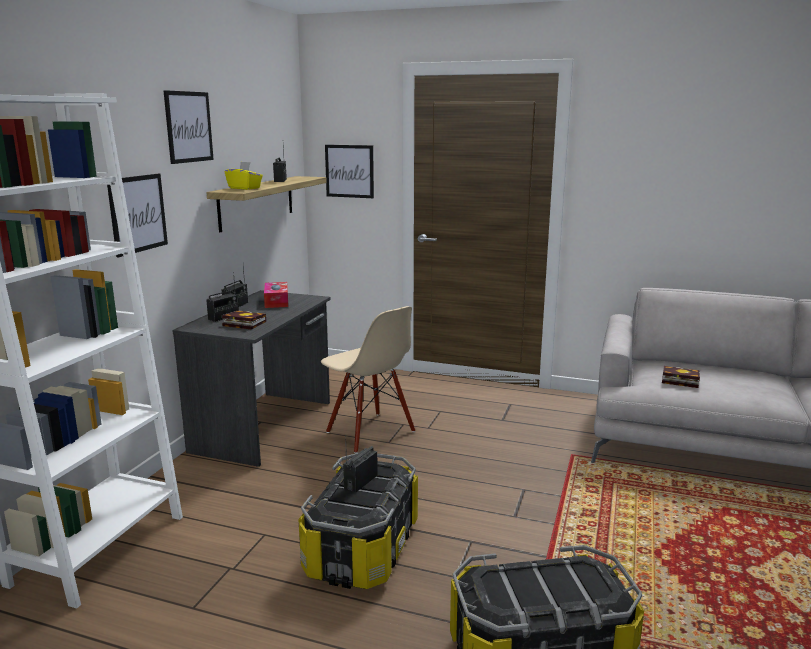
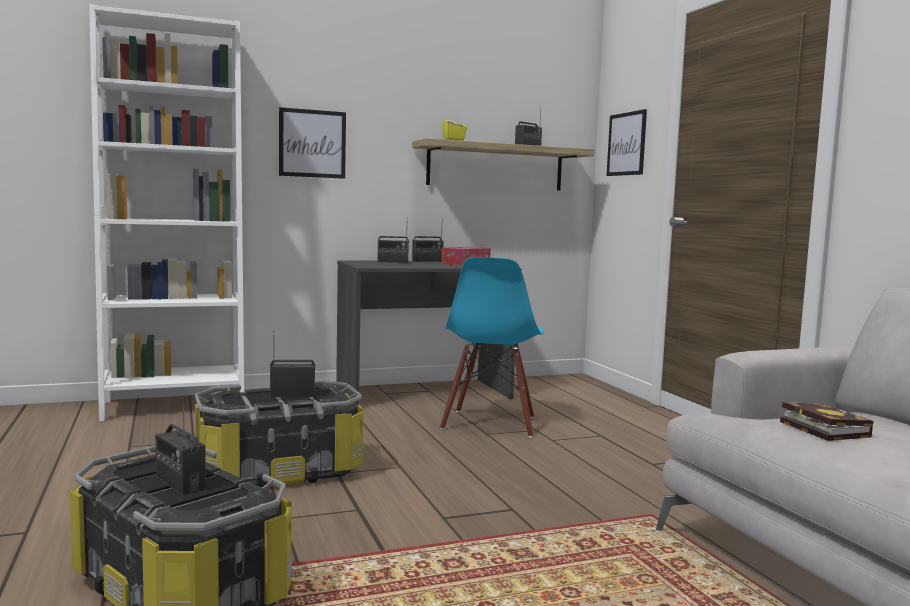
camera: 50 degrees right, 10 degrees down
(188, 127) = (396, 76): picture -> none
(242, 323) = (388, 264): book -> none
(369, 432) = (490, 423): beige chair -> blue chair
(544, 585) = (180, 483): none -> radio

